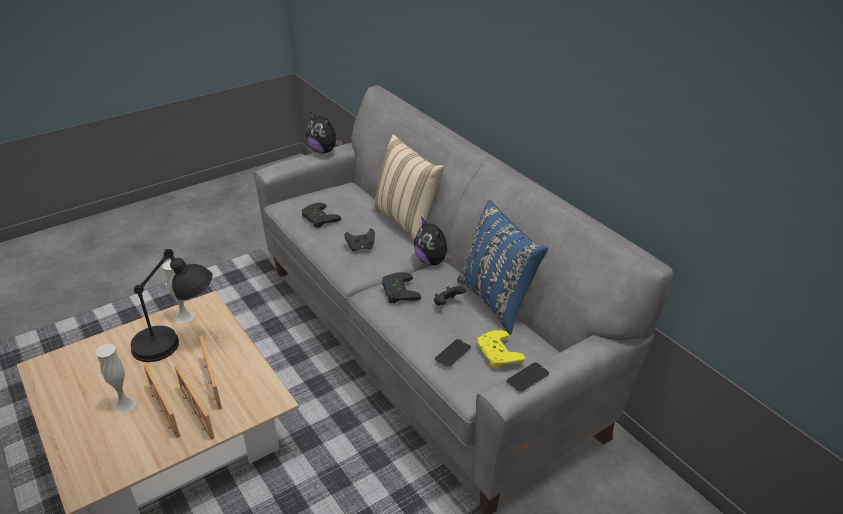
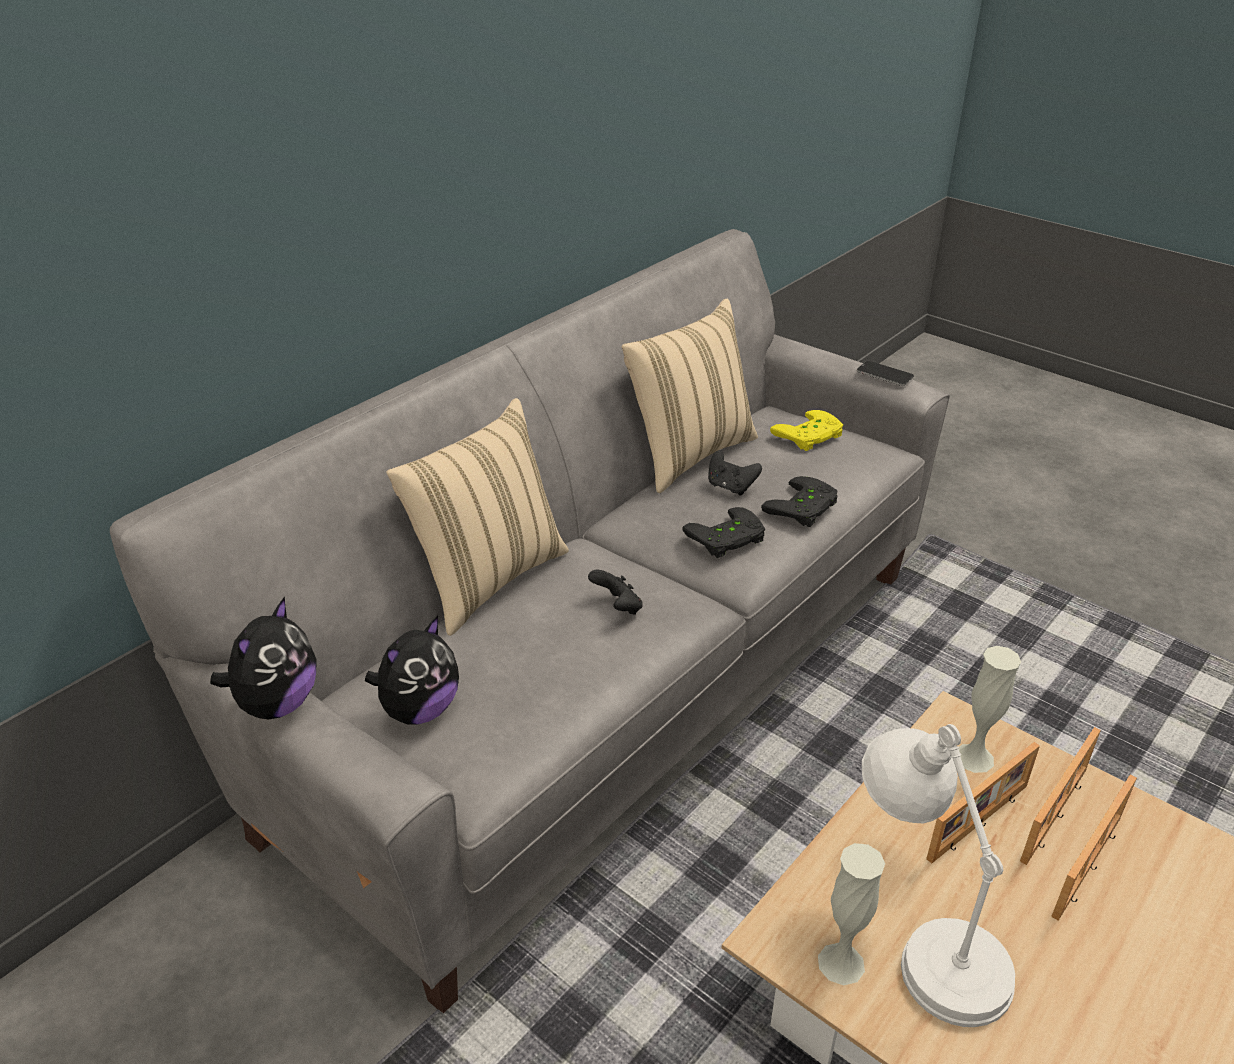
camera: 105 degrees left, 0 degrees up
(124, 405) = (1126, 941): white vase -> white vase (974, 758)
(177, 343) = (923, 934): black table lamp -> white table lamp
(318, 218) = (535, 692): black game controller -> black game controller (805, 508)
(432, 261) = (602, 536): plush toy -> plush toy (419, 710)
(452, 354) = (838, 467): phone -> none
(497, 301) = (688, 454): blue pillow -> beige pillow

